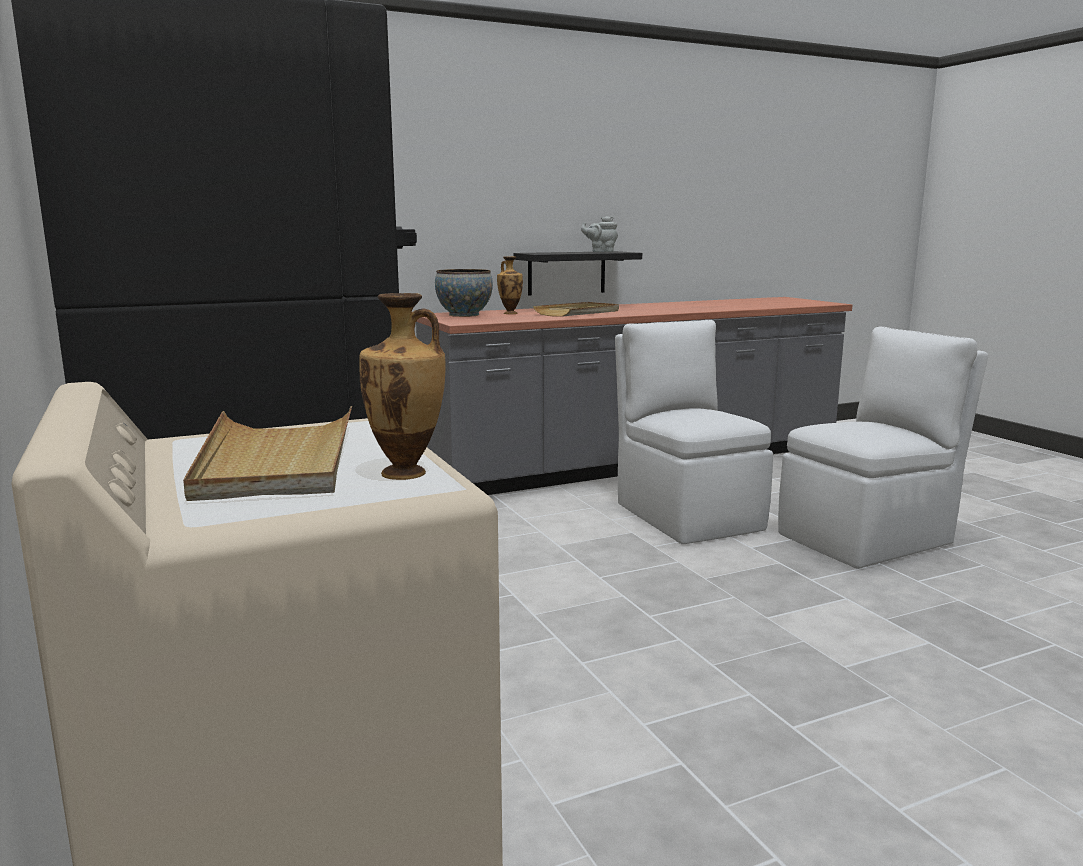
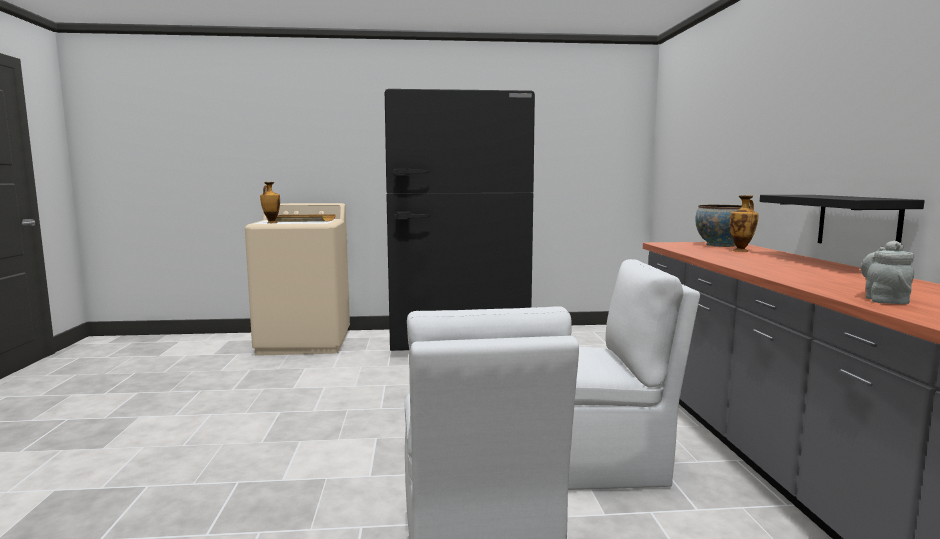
camera: 110 degrees right, 5 degrees down
(578, 312) = (755, 260): beige tray -> none
(601, 252) = (858, 197): grey teapot -> grey teapot (884, 300)

